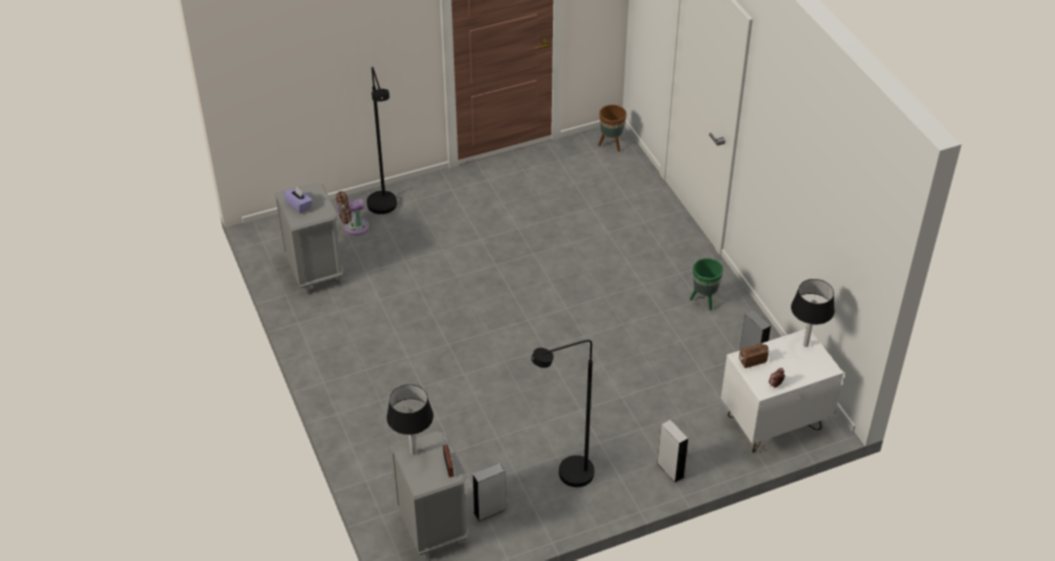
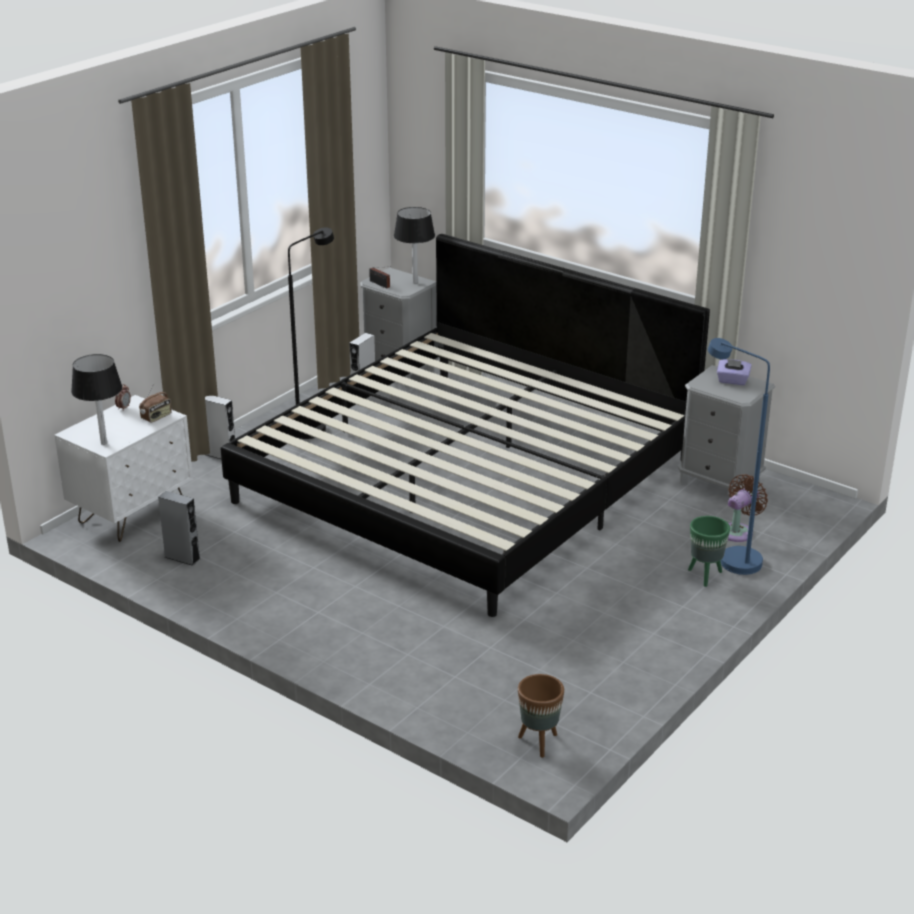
camera: 150 degrees right, 15 degrees down
(384, 209) = (730, 559): black floor lamp -> blue floor lamp
(491, 352) = (466, 480): none -> bed
(704, 300) = (269, 593): green planter -> green planter (704, 576)

